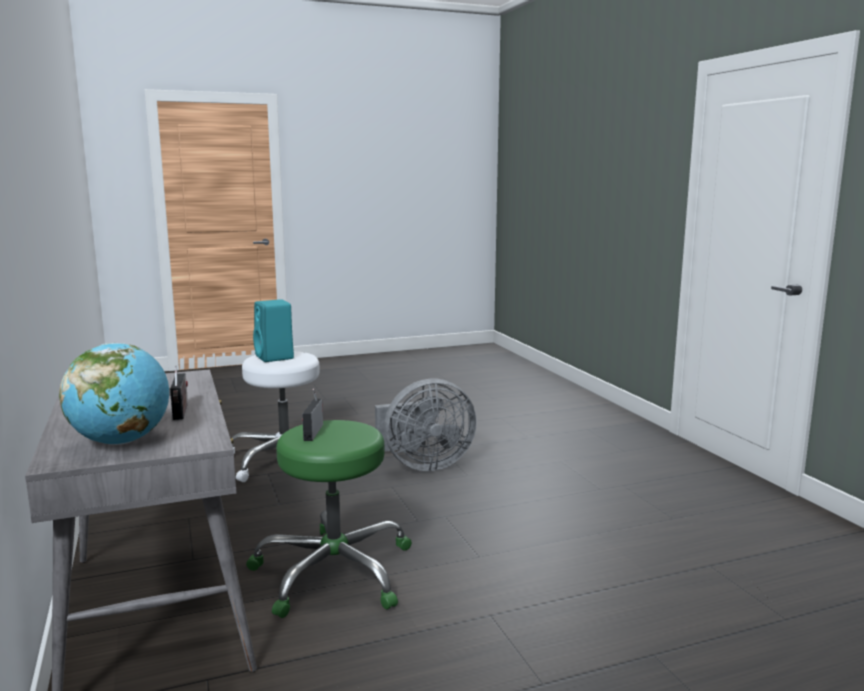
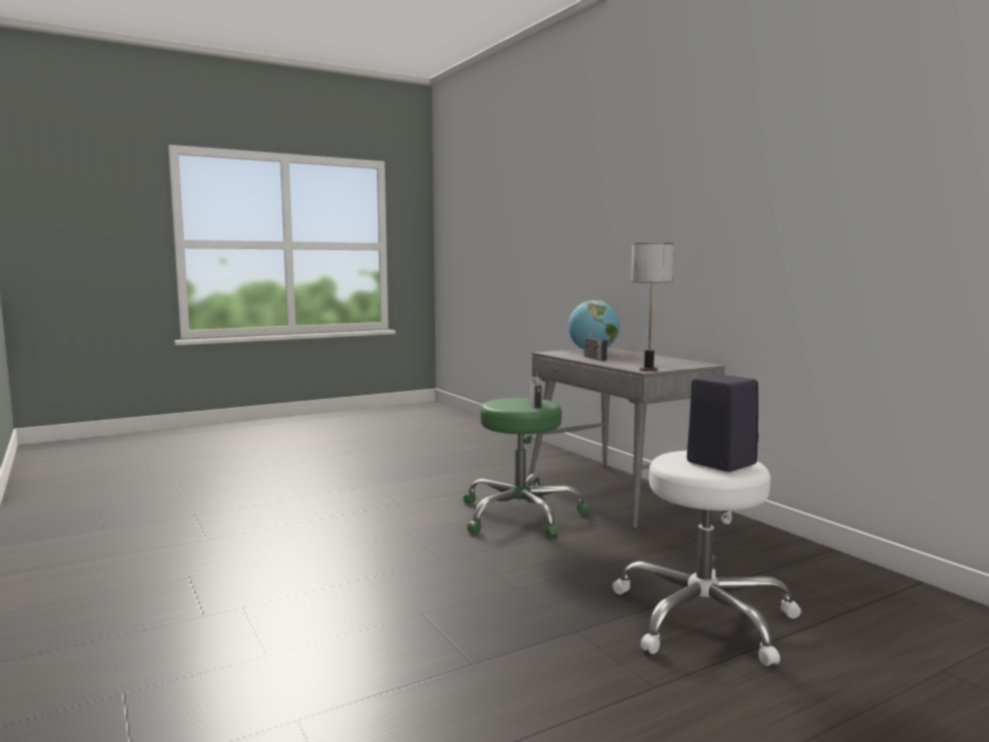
camera: 170 degrees right, 5 degrees down
(187, 374) = (649, 370): none -> table lamp
(275, 357) = (718, 463): turquoise speaker -> black speaker
(423, 465) = (490, 626): grey fan -> none

